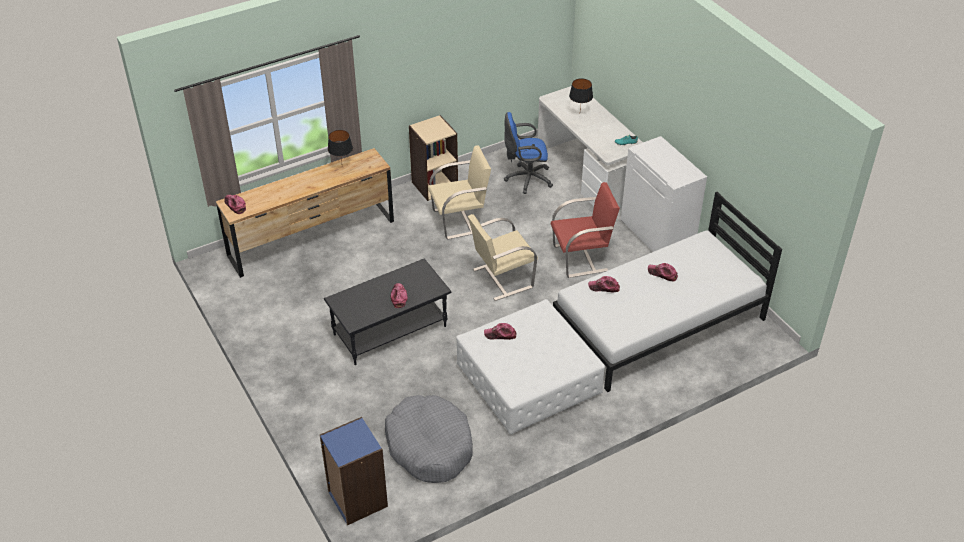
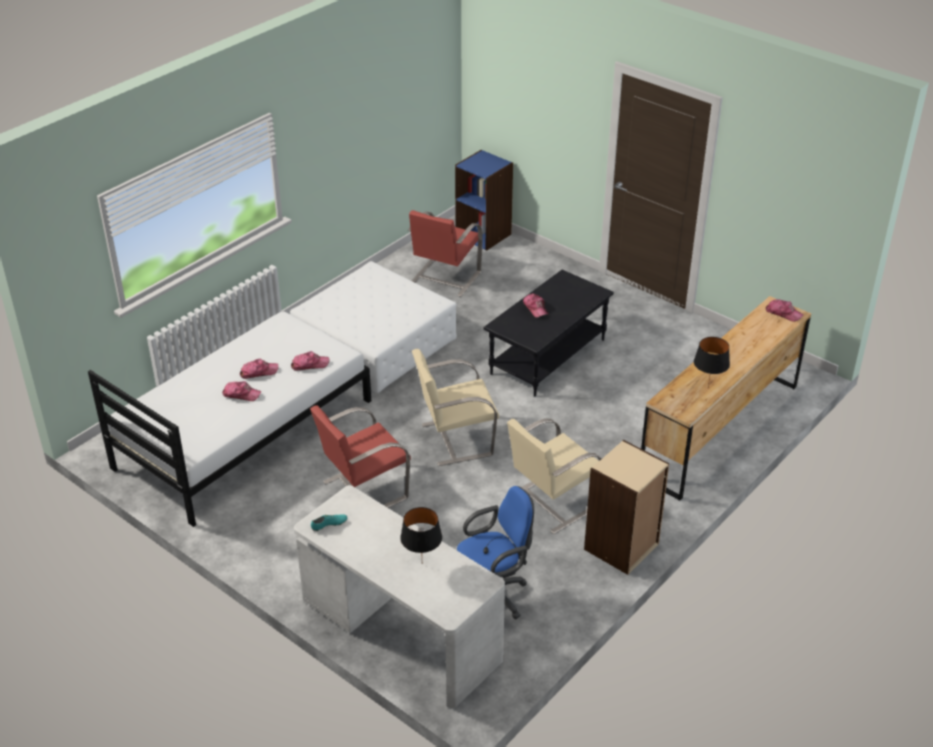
camera: 160 degrees right, 5 degrees down
(429, 446) = (444, 278): grey dog bed -> red chair
(500, 334) = (410, 311): cap -> cap (258, 372)
(501, 278) = (455, 439): beige chair -> beige chair turned 150 degrees counterclockwise
(658, 235) = (265, 551): white cabinet -> none

